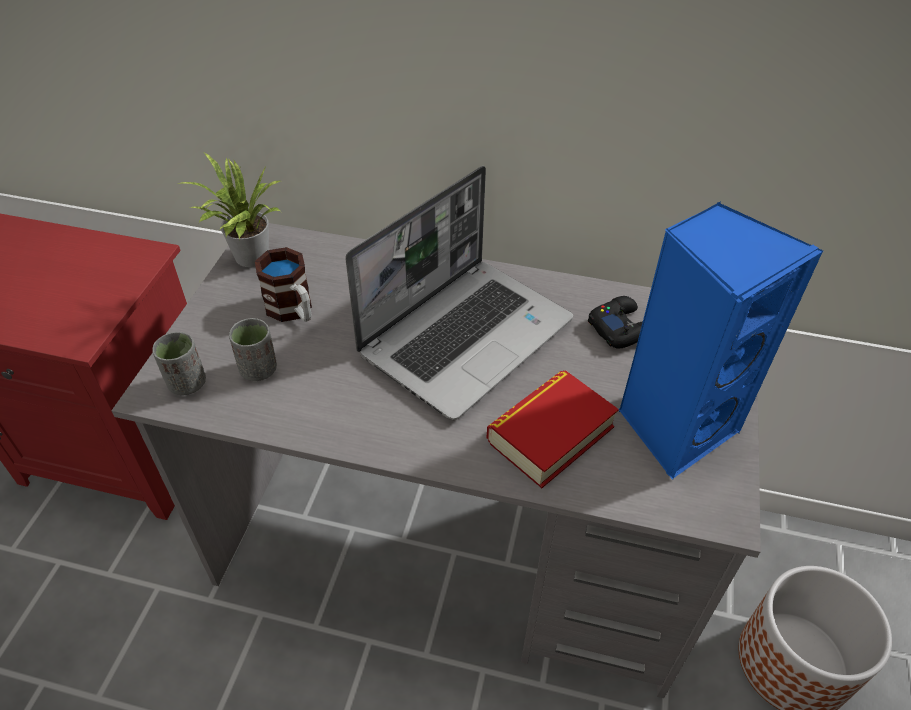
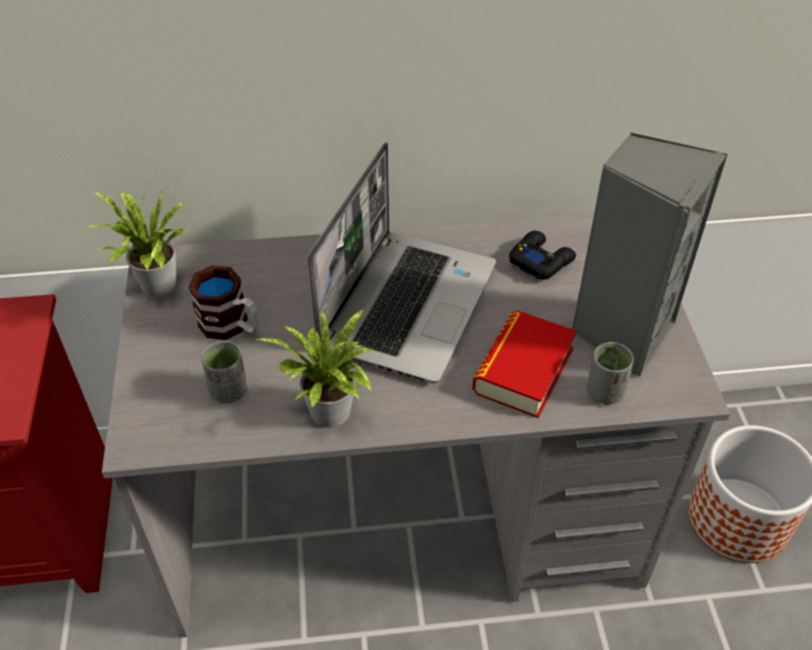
camera: 20 degrees left, 0 degrees up
(187, 383) = (165, 424): grey cup -> grey cup (604, 392)
(337, 422) = (331, 416): none -> potted plant
(674, 426) = (621, 332): blue speaker -> grey speaker

